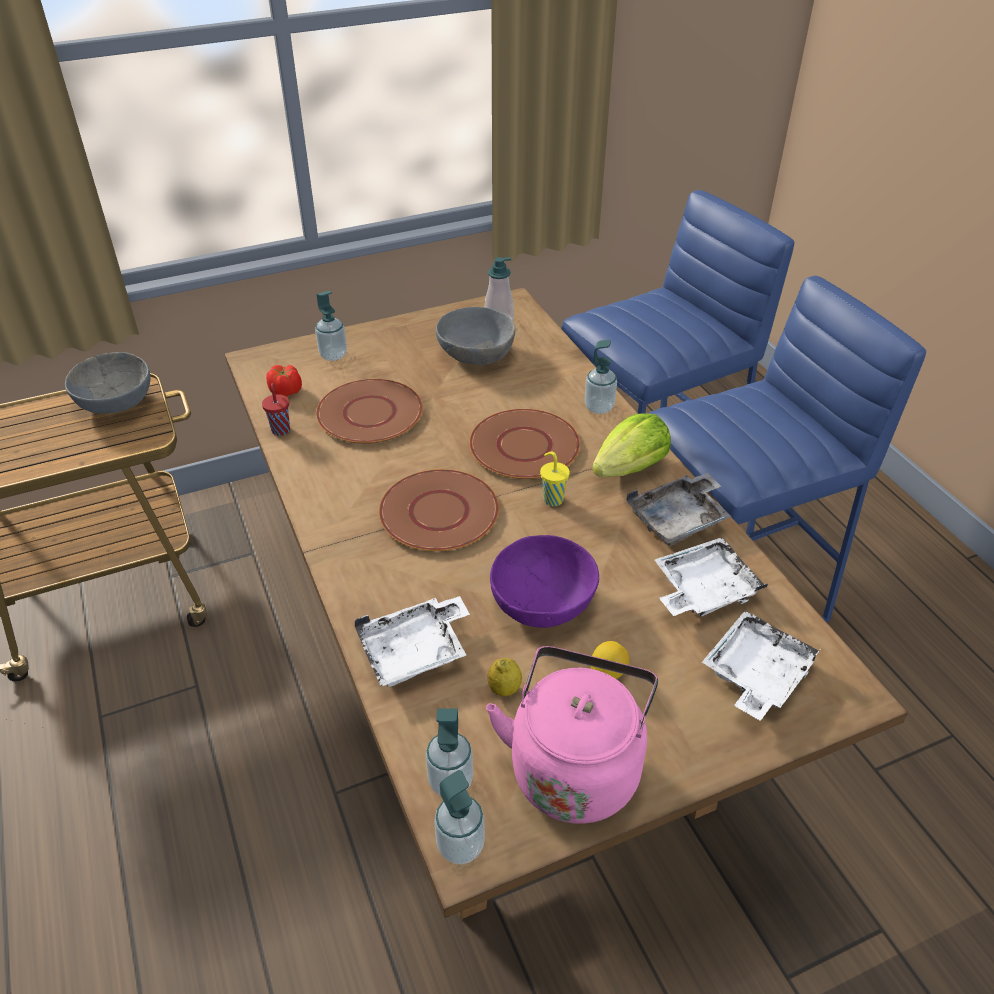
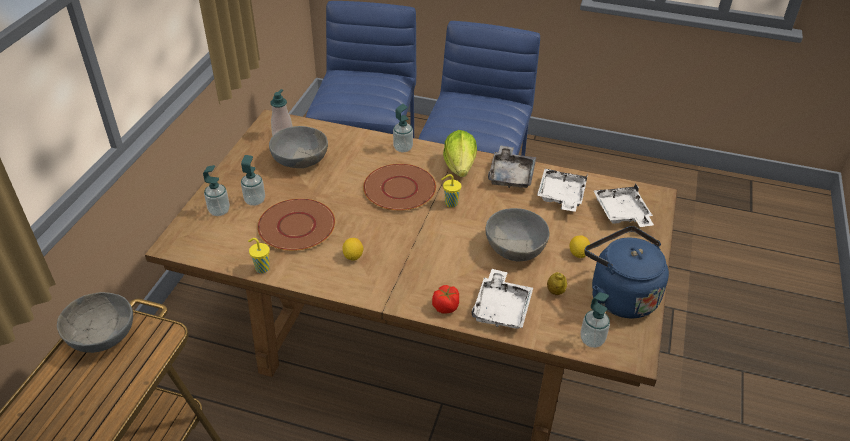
camera: 50 degrees left, 0 degrees up
(280, 429) = (261, 268): red cup -> yellow cup
(286, 391) = (227, 248): tomato -> tomato (446, 306)
(369, 478) = (353, 256): none -> lemon
(438, 512) = (412, 246): brown plate -> none
(460, 846) = (629, 356): soap dispenser -> soap dispenser (255, 200)
(544, 602) = (516, 247): purple bowl -> grey bowl
(575, 766) = (619, 295): pink kettle -> blue kettle

